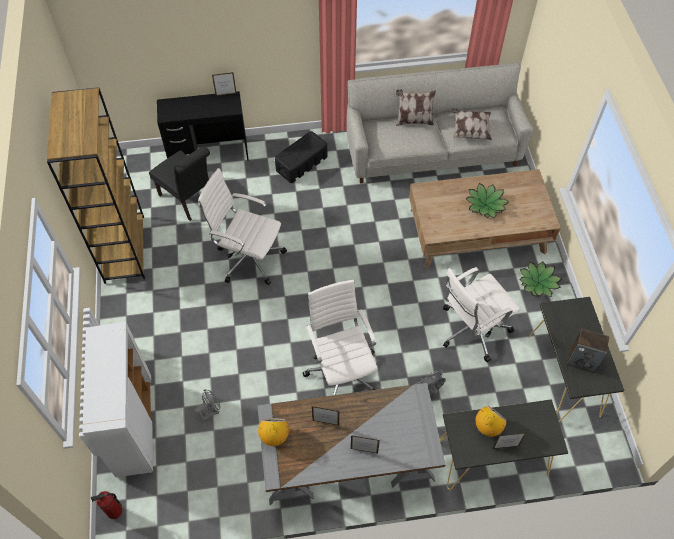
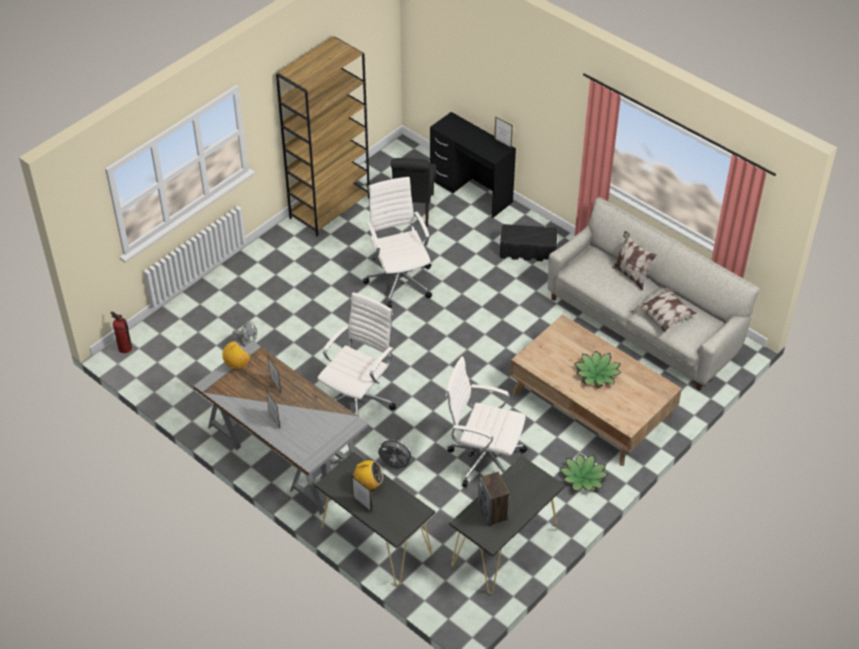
camera: 50 degrees right, 10 degrees down
(134, 425) = (196, 313): white cabinet -> none

